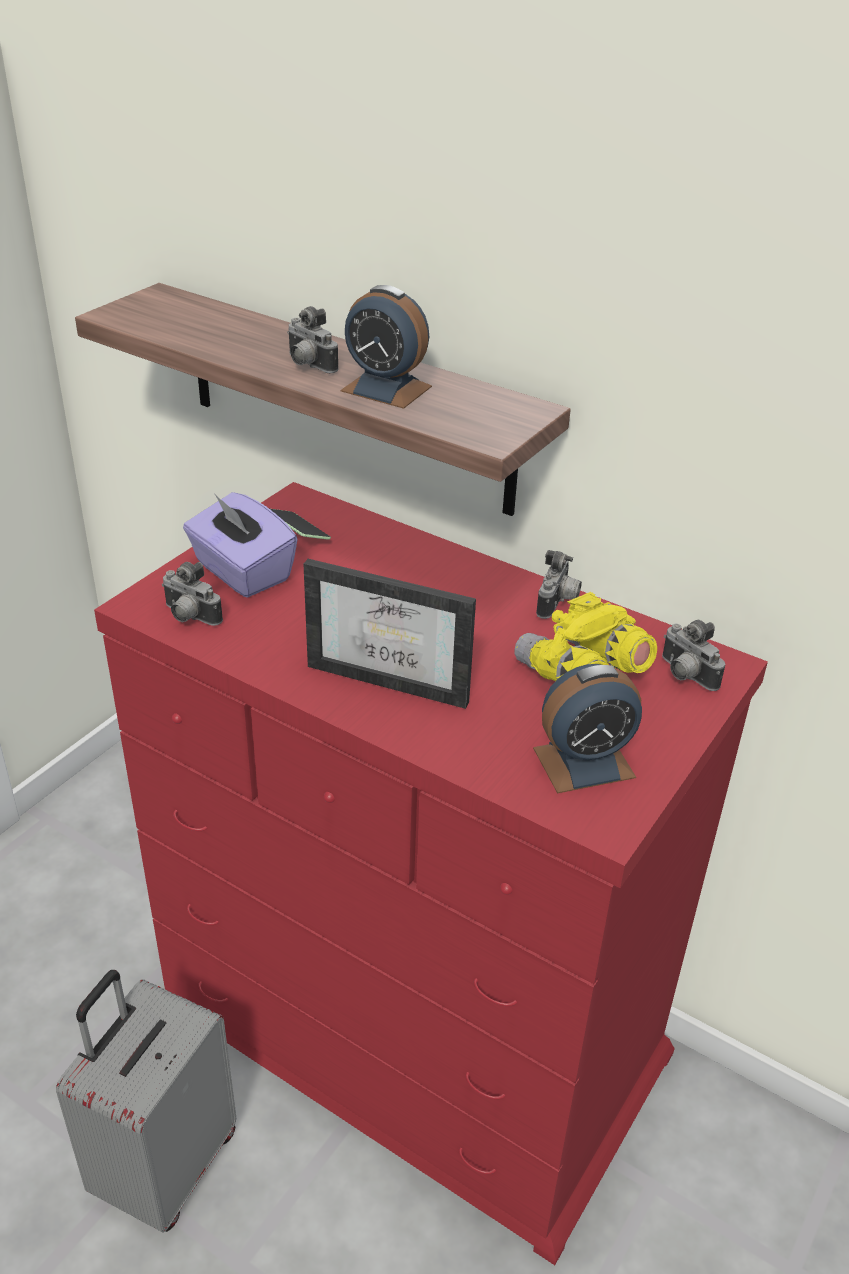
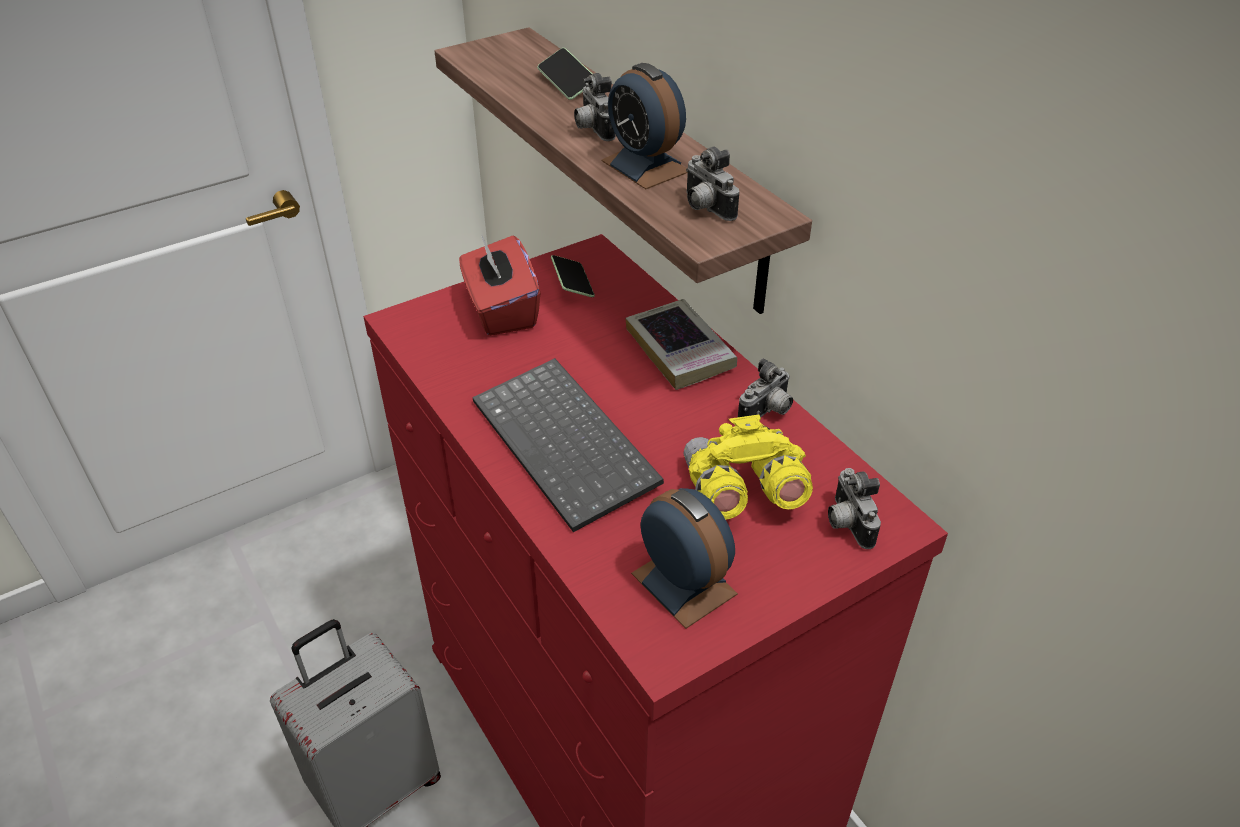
camera: 25 degrees right, 5 degrees up
(189, 617) = (431, 342): camera -> camera (705, 208)
(241, 572) = (501, 310): purple tissue box -> red tissue box
(246, 329) = (567, 84): none -> phone
(396, 675) = (569, 444): picture frame -> keyboard
(442, 569) = (679, 350): none -> book
(583, 763) = (683, 583): alarm clock -> alarm clock turned 135 degrees counterclockwise

